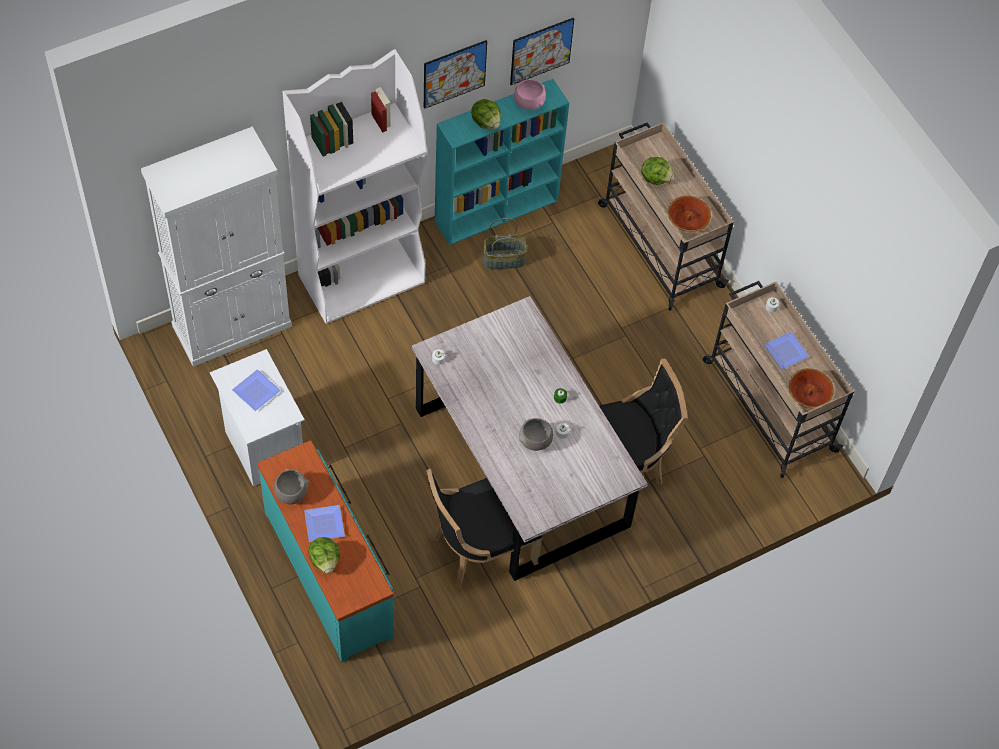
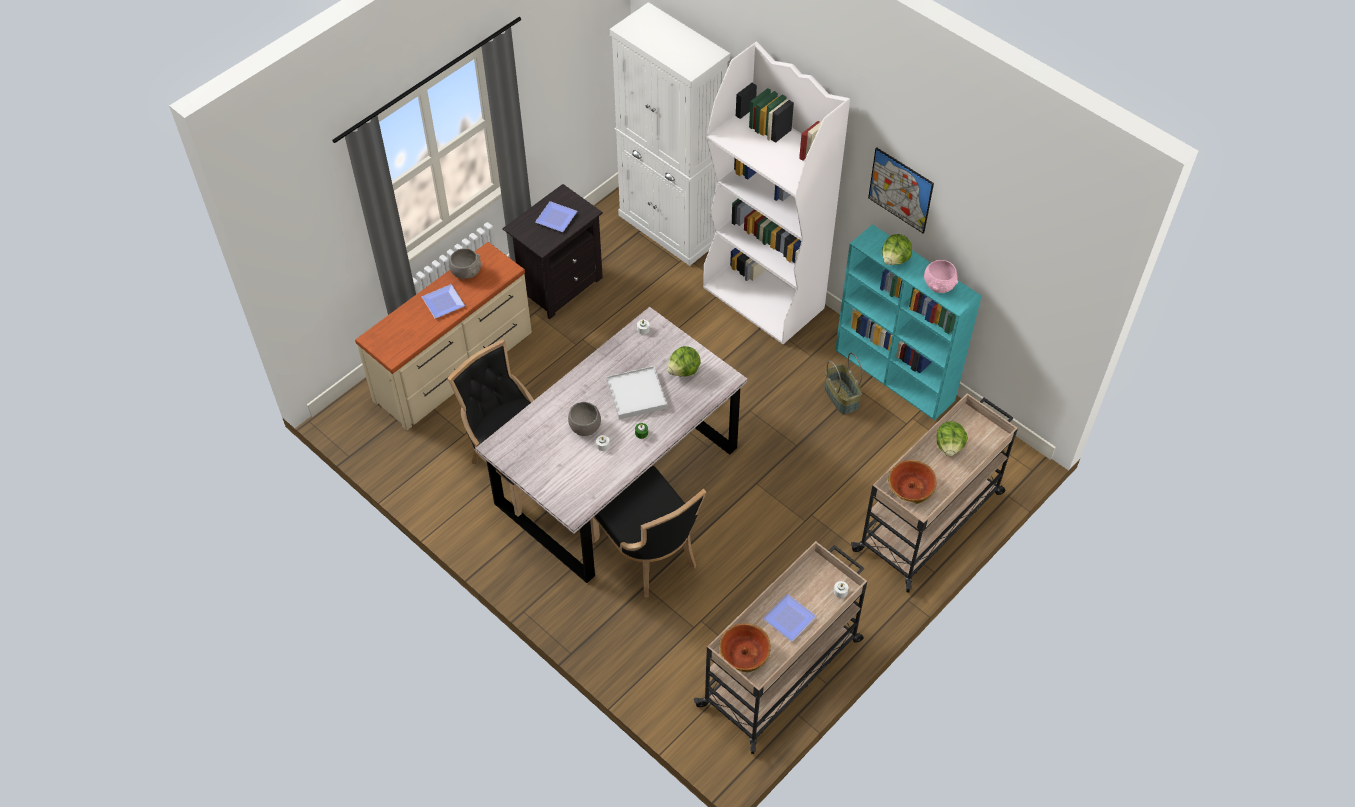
camera: 75 degrees right, 5 degrees down
(262, 448) = (559, 284): white nightstand -> black nightstand
(325, 560) = (408, 313): lettuce -> lettuce (684, 371)
(330, 573) = (455, 367): turquoise dresser -> beige dresser
(514, 388) = (636, 394): none -> white tray
(541, 51) = (981, 254): picture -> none

